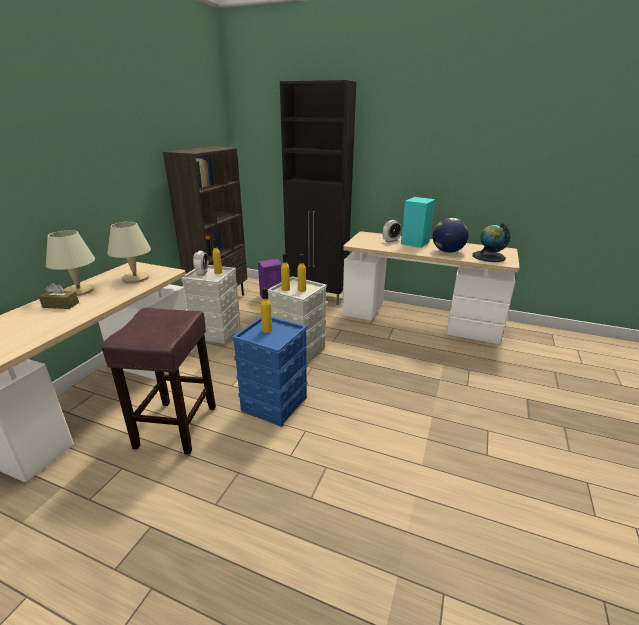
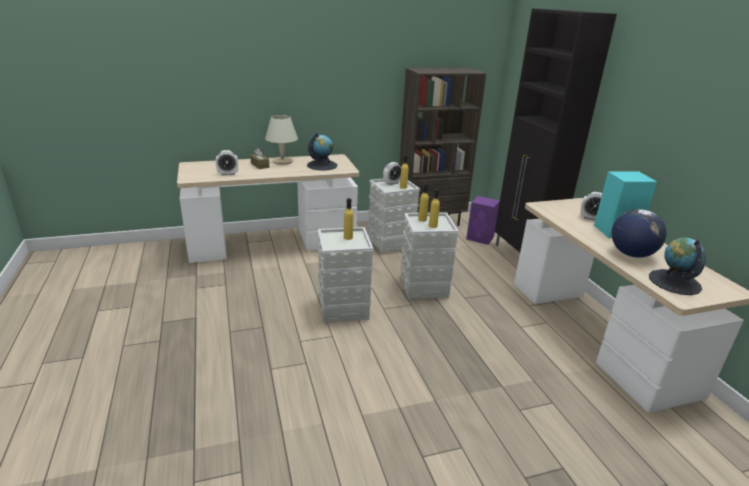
camera: 50 degrees right, 0 degrees up
(38, 330) = (228, 174): none -> alarm clock
(135, 278) = (322, 165): beige table lamp -> globe
(176, 427) = (275, 283): brown stool -> none
(274, 403) = (344, 308): blue storage box -> grey storage box

